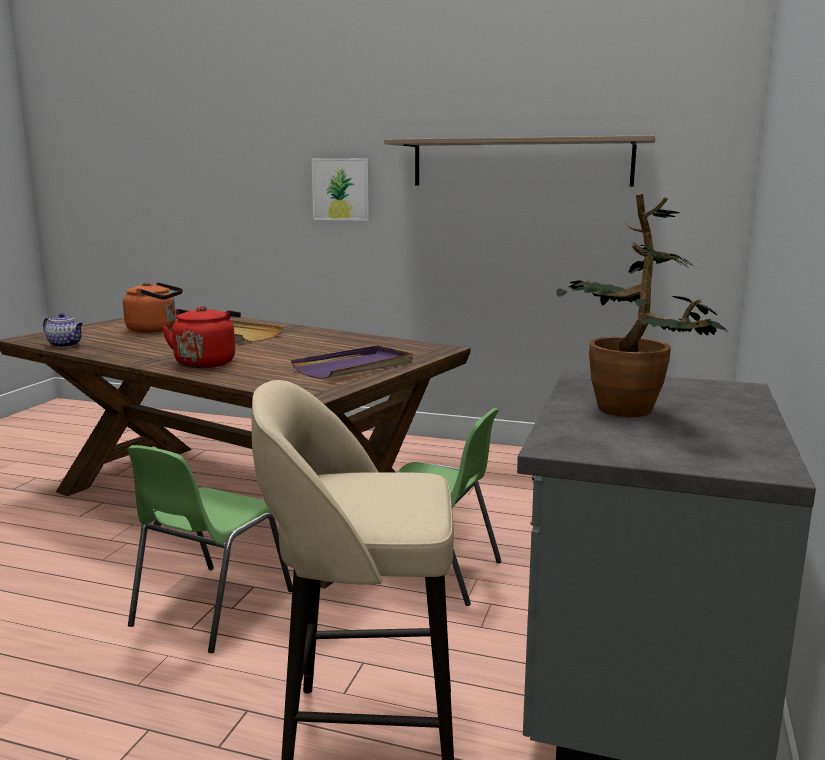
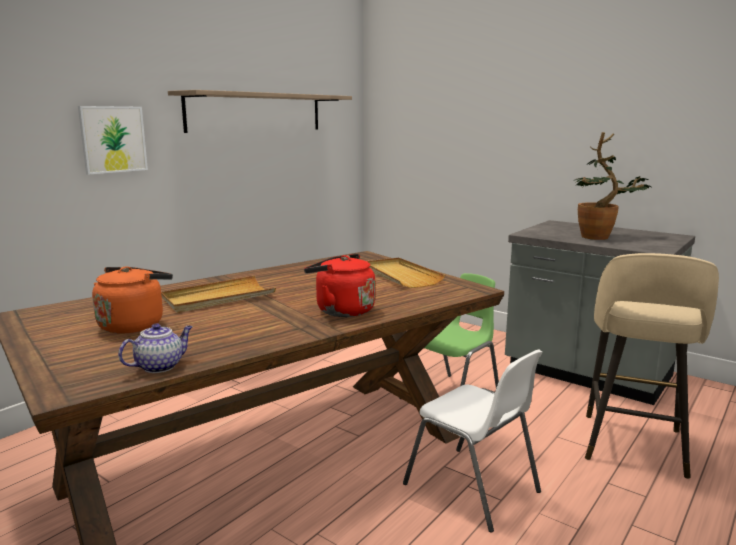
camera: 70 degrees left, 0 degrees up
(210, 608) = (473, 489): green chair -> white chair
(355, 366) = (400, 275): purple tray -> beige tray

